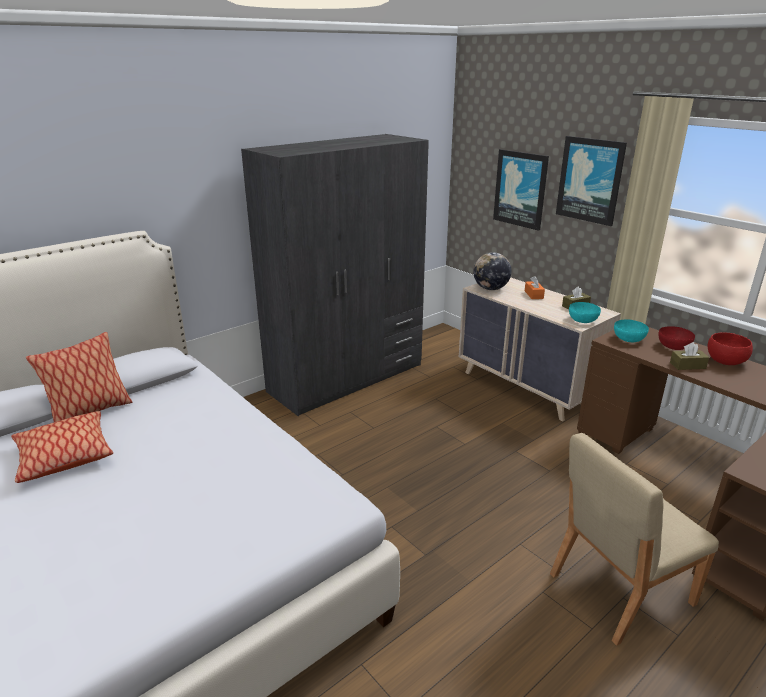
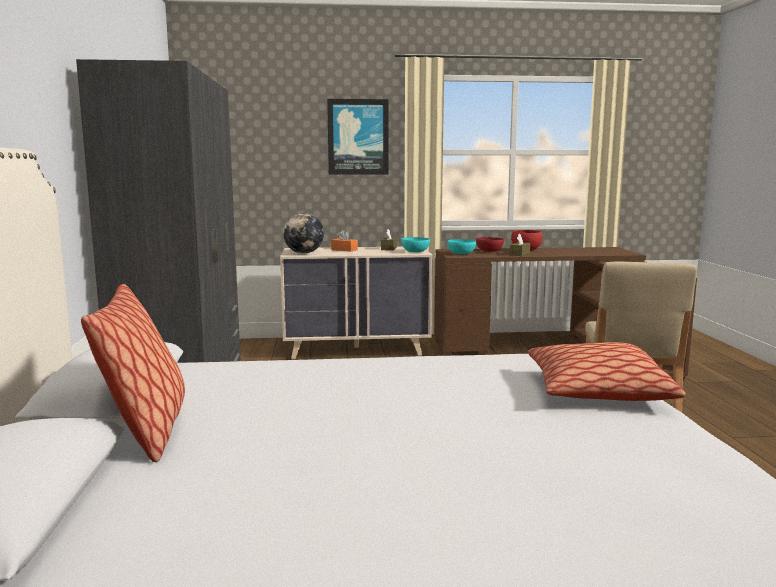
camera: 55 degrees left, 15 degrees down
(64, 456) = (255, 463): pillow -> pillow (598, 391)
(520, 189) = (280, 157): picture -> none

